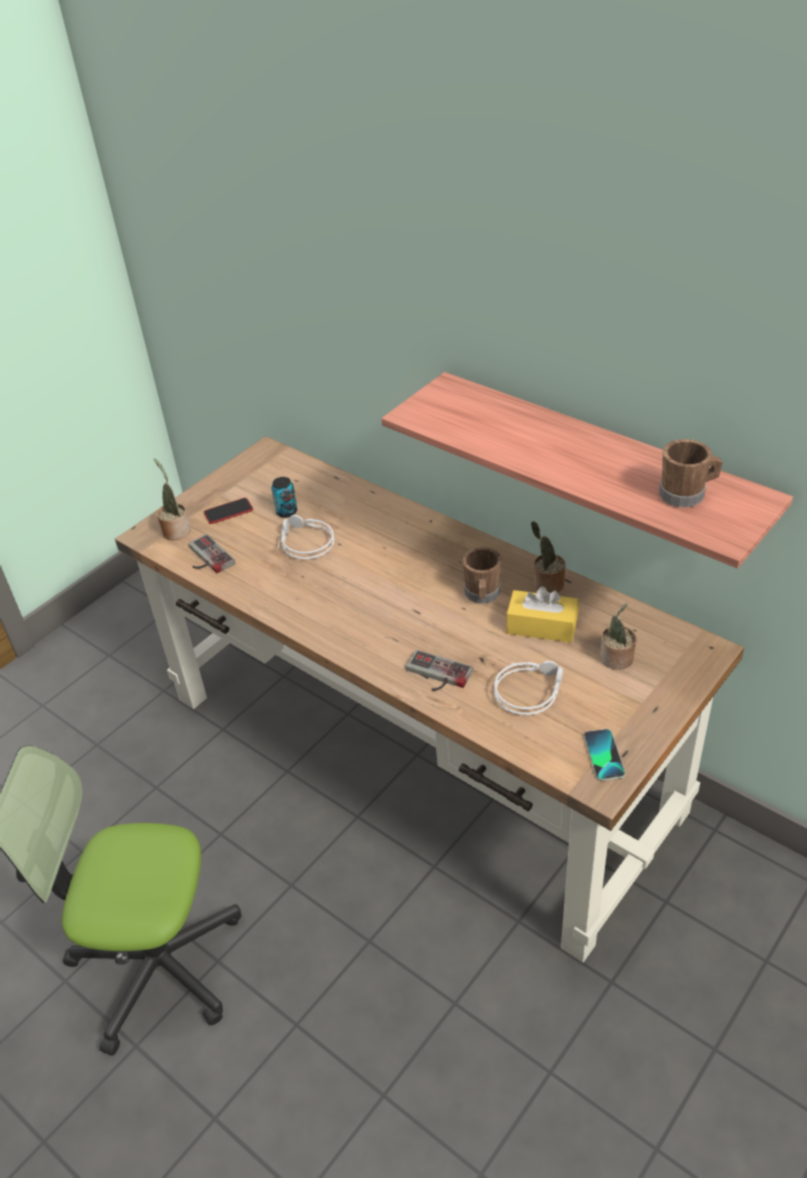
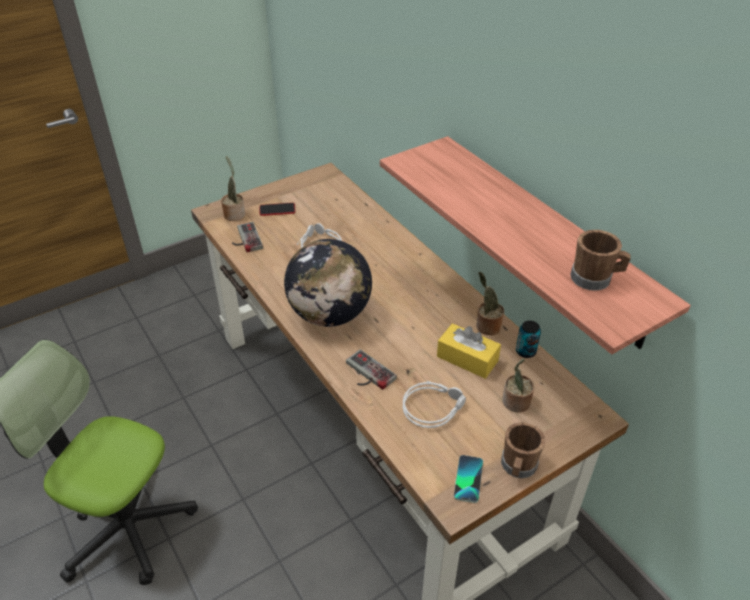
camera: 15 degrees right, 0 degrees up
(286, 512) = (318, 220): can -> can (525, 351)
(359, 620) = (330, 314): none -> globe
(482, 594) = (432, 320): brown mug -> brown mug (518, 467)

